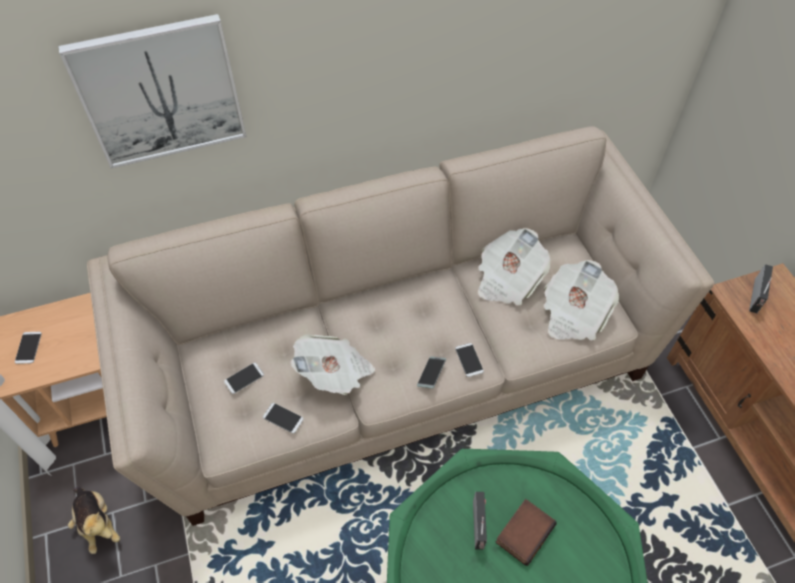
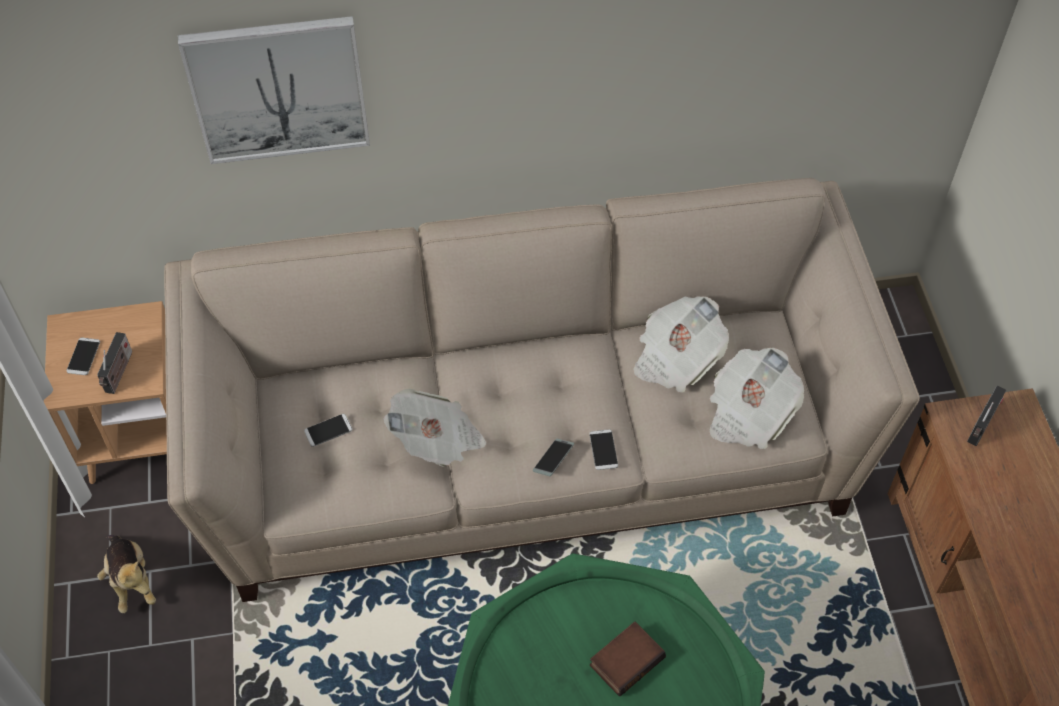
camera: 10 degrees right, 0 degrees up
(283, 418) = (366, 484): phone -> none
(479, 527) = (574, 646): radio -> radio (118, 374)

